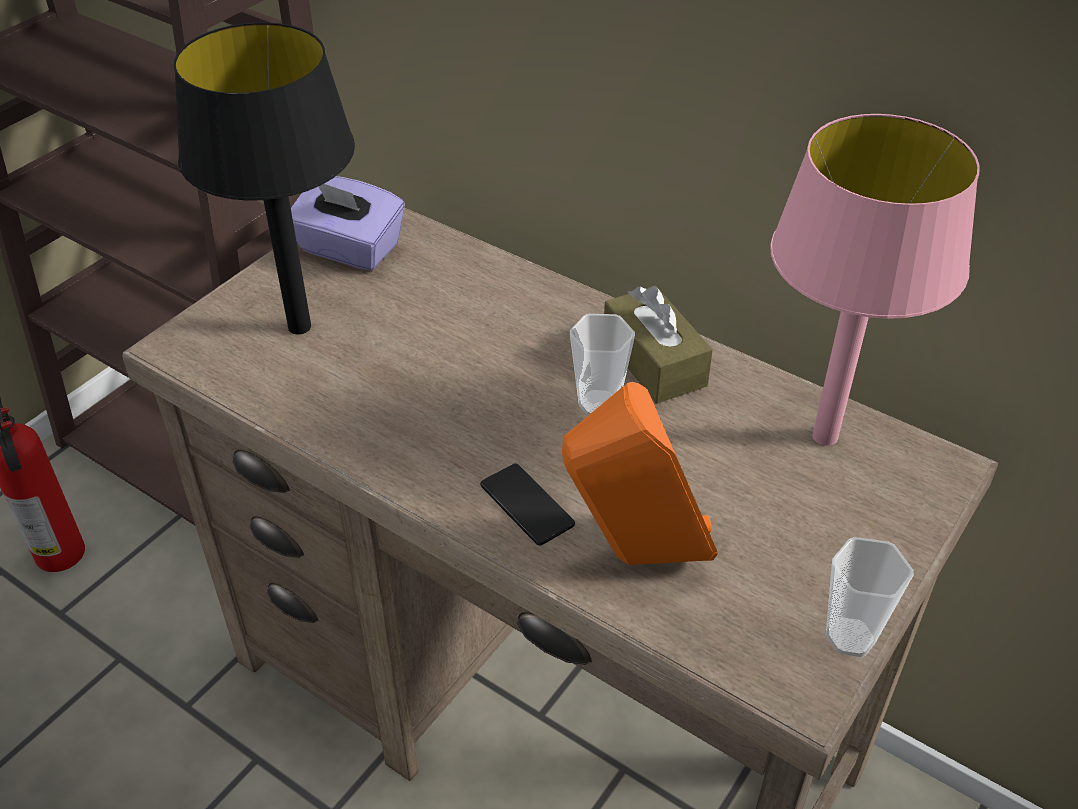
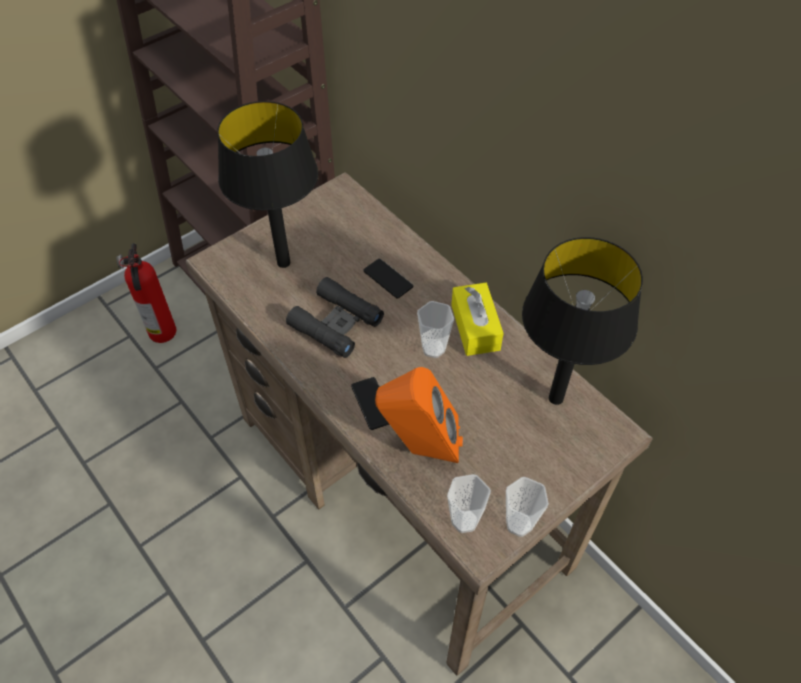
camera: 15 degrees right, 10 degrees up
(349, 249) = (325, 215): purple tissue box -> none
(420, 398) = (336, 323): none -> black binoculars
(485, 319) = (388, 279): none -> phone
(654, 361) = (475, 327): brown tissue box -> yellow tissue box
(757, 653) = (464, 520): none -> cup
(825, 435) = (556, 398): pink table lamp -> black table lamp

